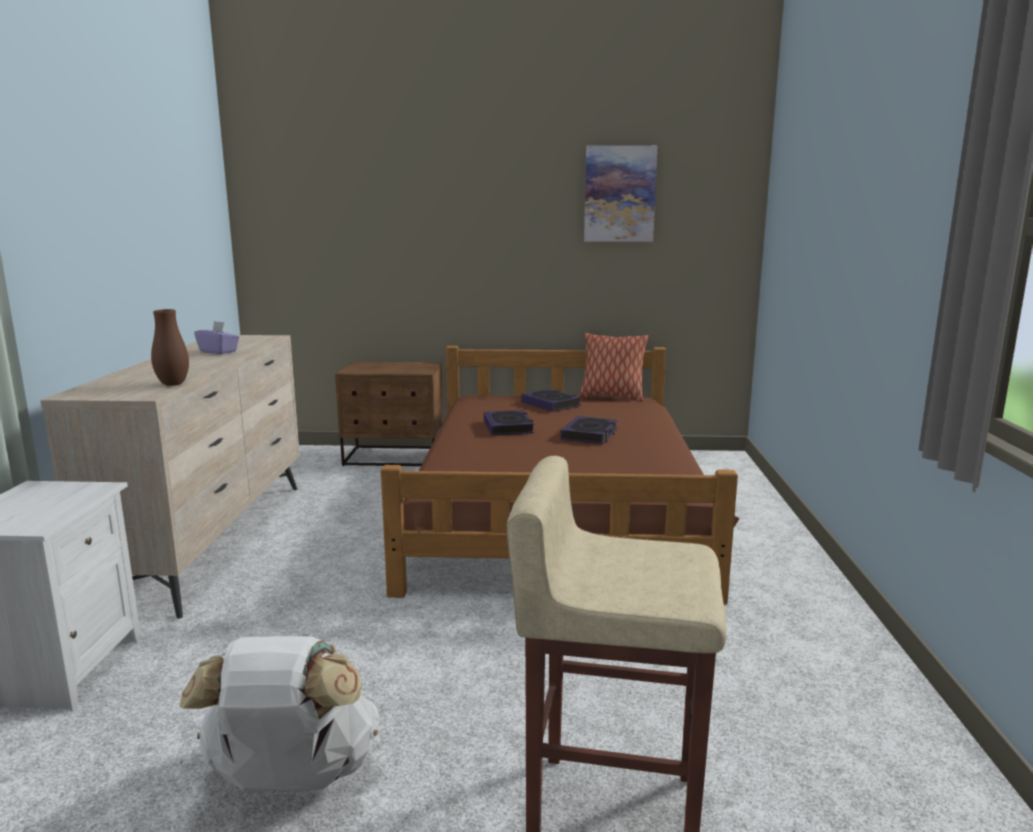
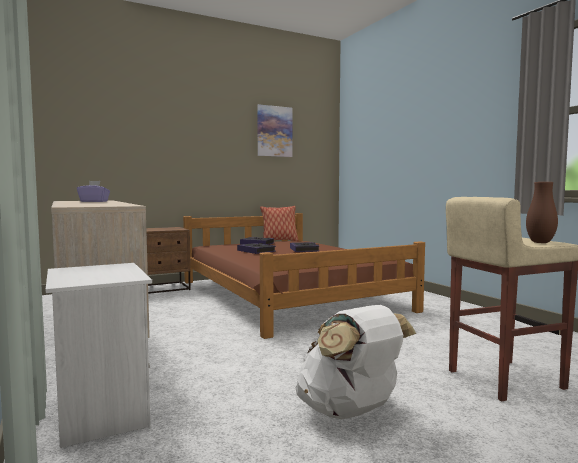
camera: 30 degrees left, 10 degrees down
(173, 384) = (126, 204): brown vase -> brown vase (540, 242)

